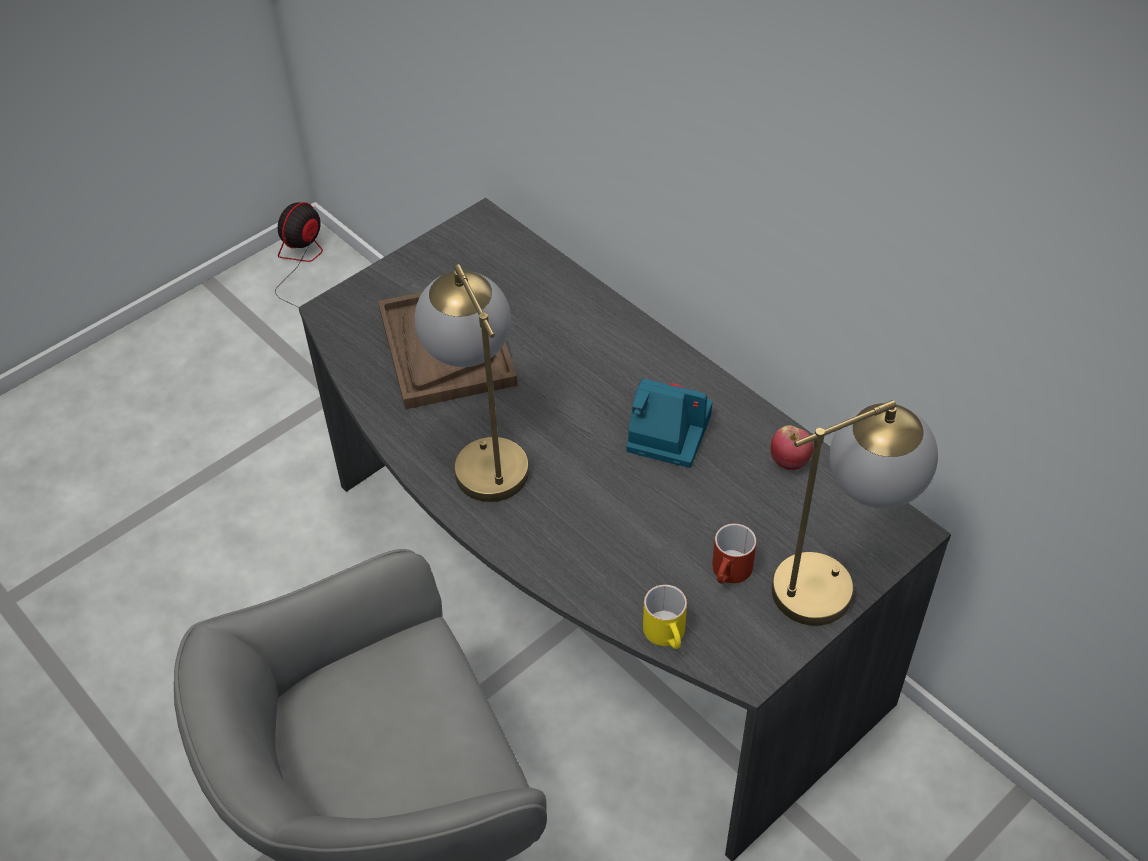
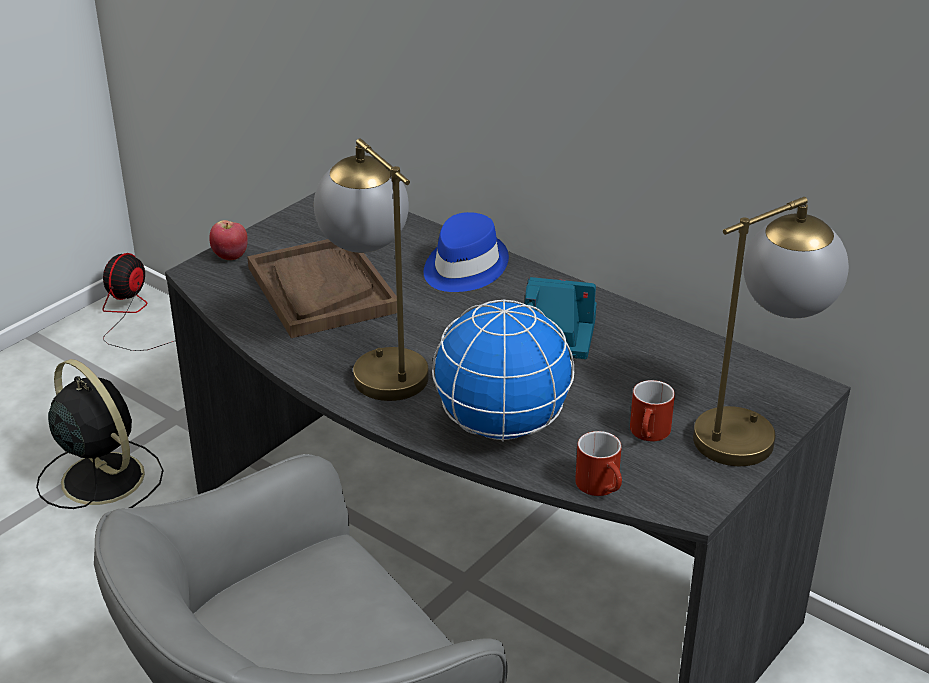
camera: 10 degrees left, 15 degrees down
(254, 457) = (100, 476): none -> black fan
(586, 547) = (500, 426): none -> globe
(592, 331) = (463, 268): none -> blue hat
(668, 635) = (603, 487): yellow mug -> red mug
(789, 462) = (681, 347): apple -> apple (230, 256)

